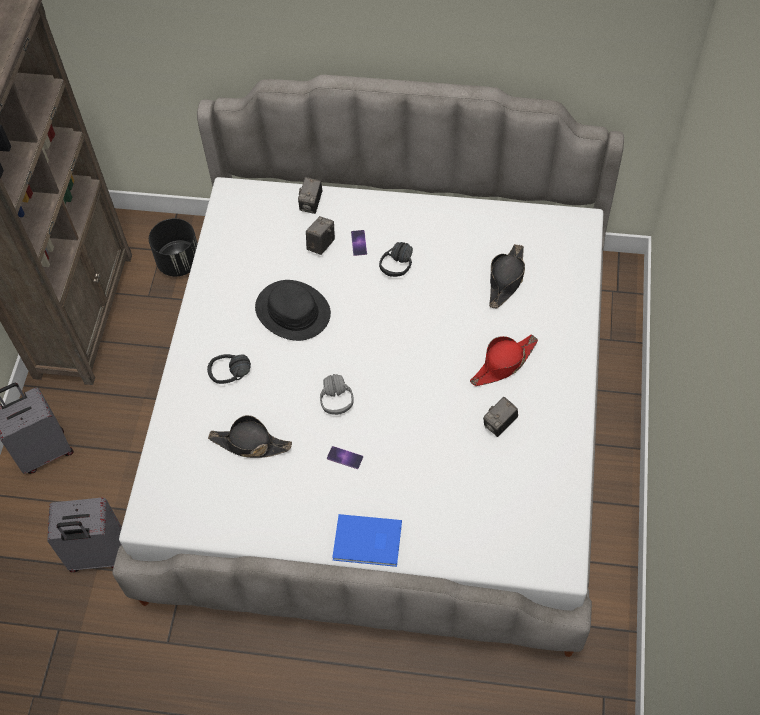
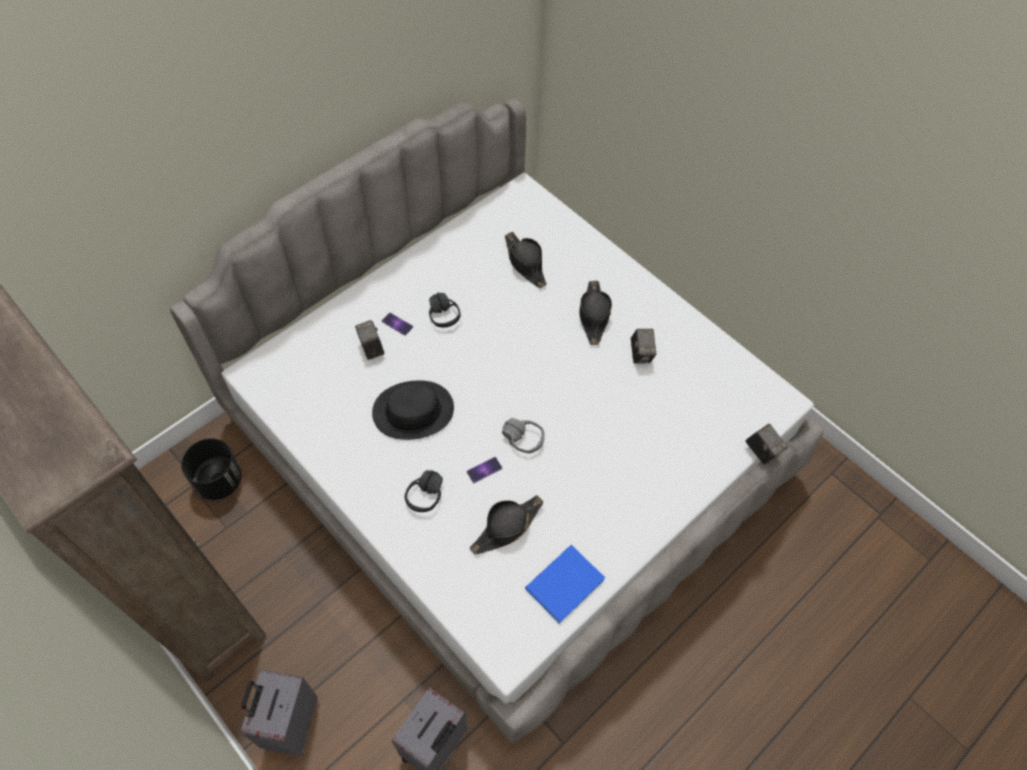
camera: 55 degrees left, 0 degrees up
(311, 204) = (326, 328): camera -> camera (762, 451)
(345, 457) = (580, 470): phone -> phone (484, 470)
(368, 543) = (667, 507): blue book -> blue book (567, 585)
(503, 364) = (593, 316): red hat -> black hat

